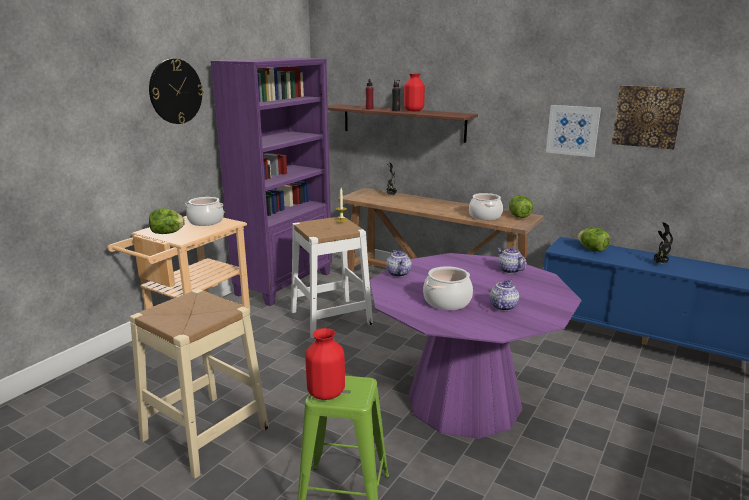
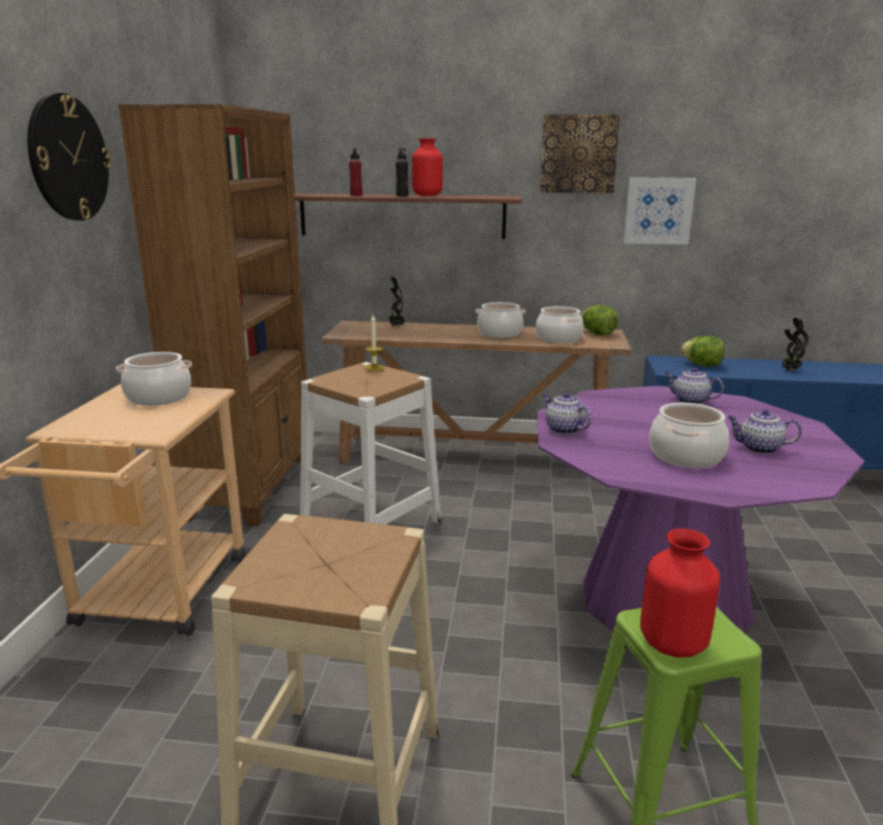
camera: 25 degrees left, 0 degrees up
(167, 233) = (108, 426): lettuce -> none
(285, 283) = (252, 486): purple bookcase -> brown bookcase
(450, 208) = (499, 334): none -> cooking pot
(503, 306) = (758, 448): teapot -> teapot turned 75 degrees counterclockwise
(647, 116) = (754, 186): picture -> picture (578, 154)

